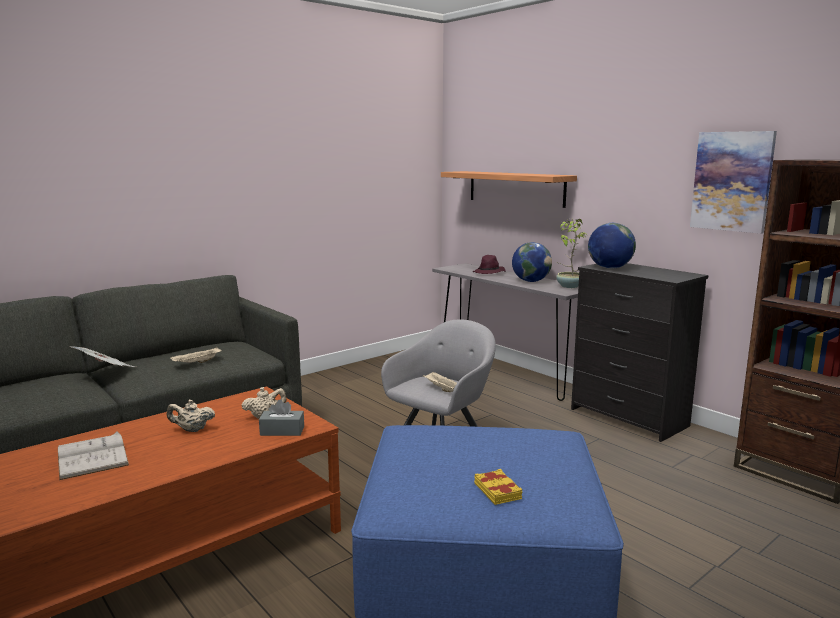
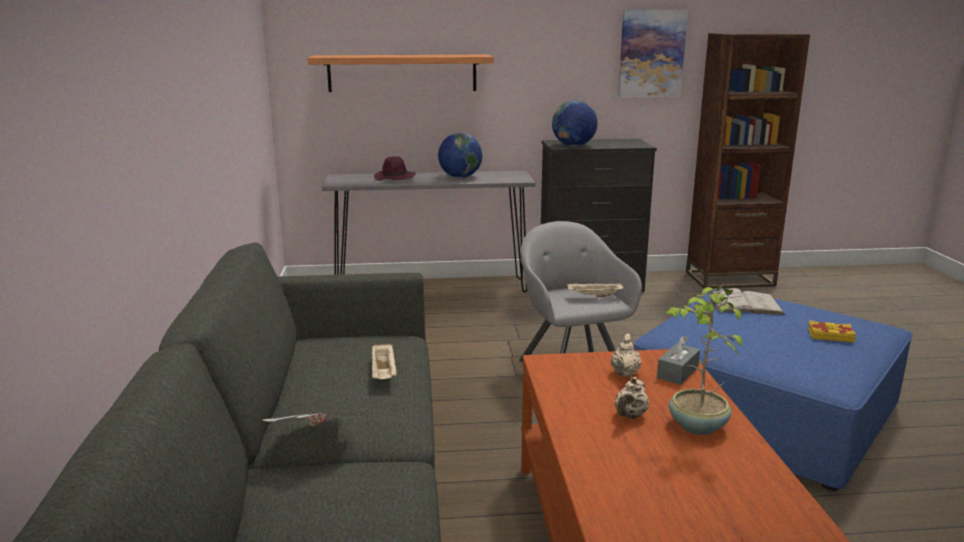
camera: 55 degrees left, 5 degrees up
(92, 456) = (664, 488): white book -> white book (745, 304)
(568, 286) = (503, 174): potted plant -> potted plant (696, 426)

